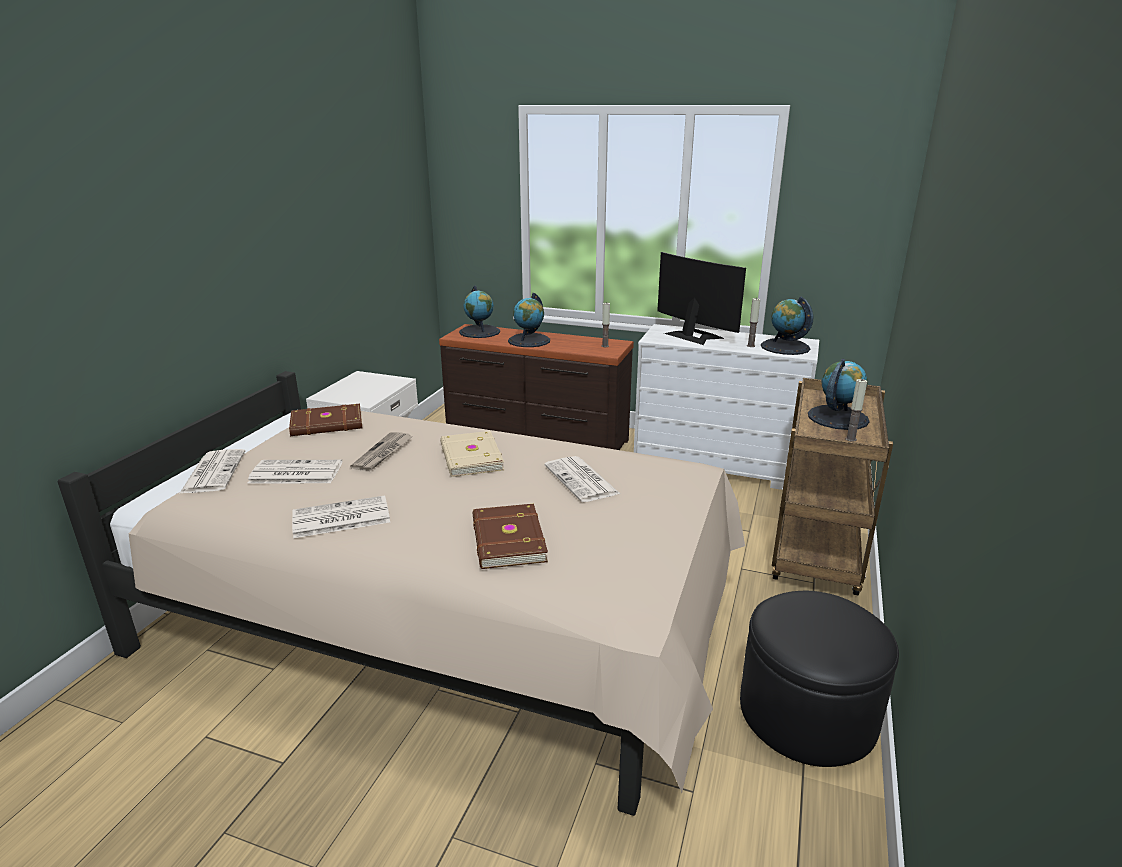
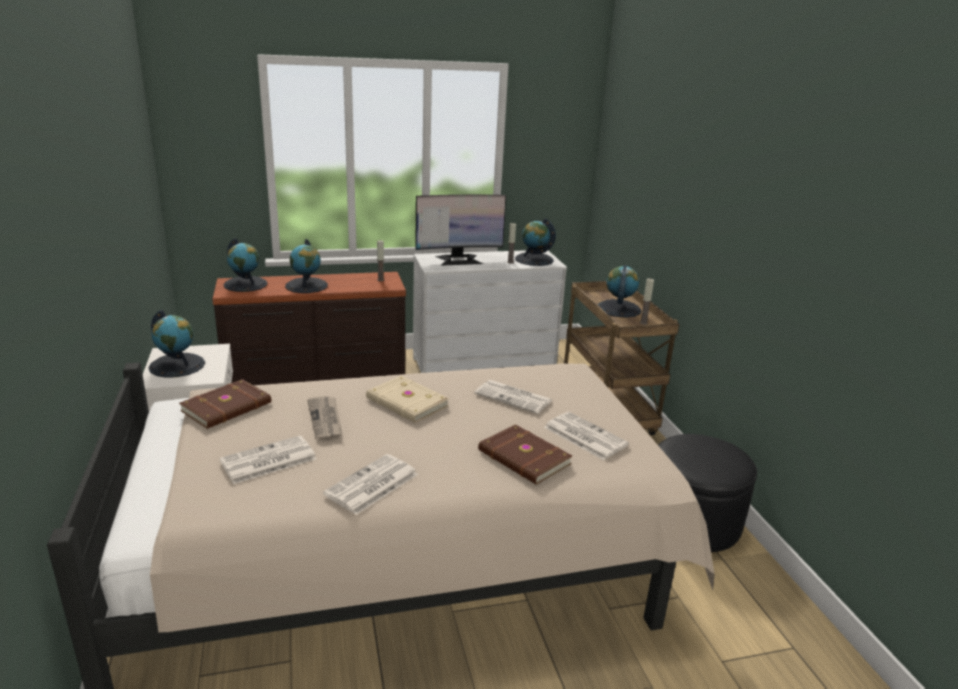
camera: 35 degrees left, 0 degrees up
(213, 472) = (176, 485): newspaper -> newspaper (584, 436)
(355, 387) = (177, 365): none -> globe
(693, 335) = (459, 260): monitor -> monitor turned 150 degrees clockwise

